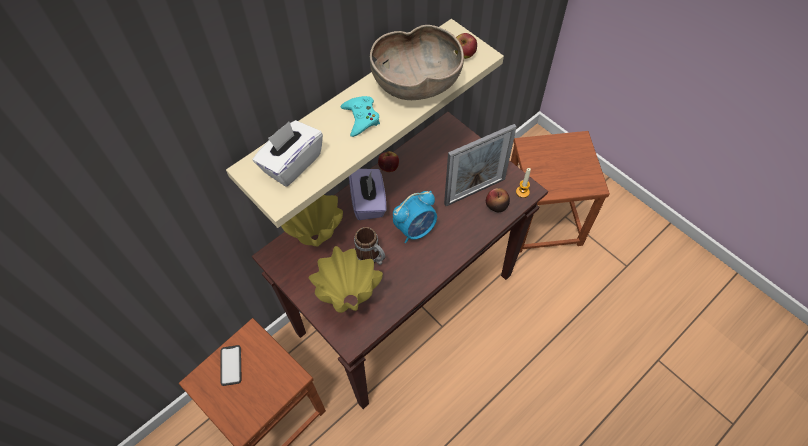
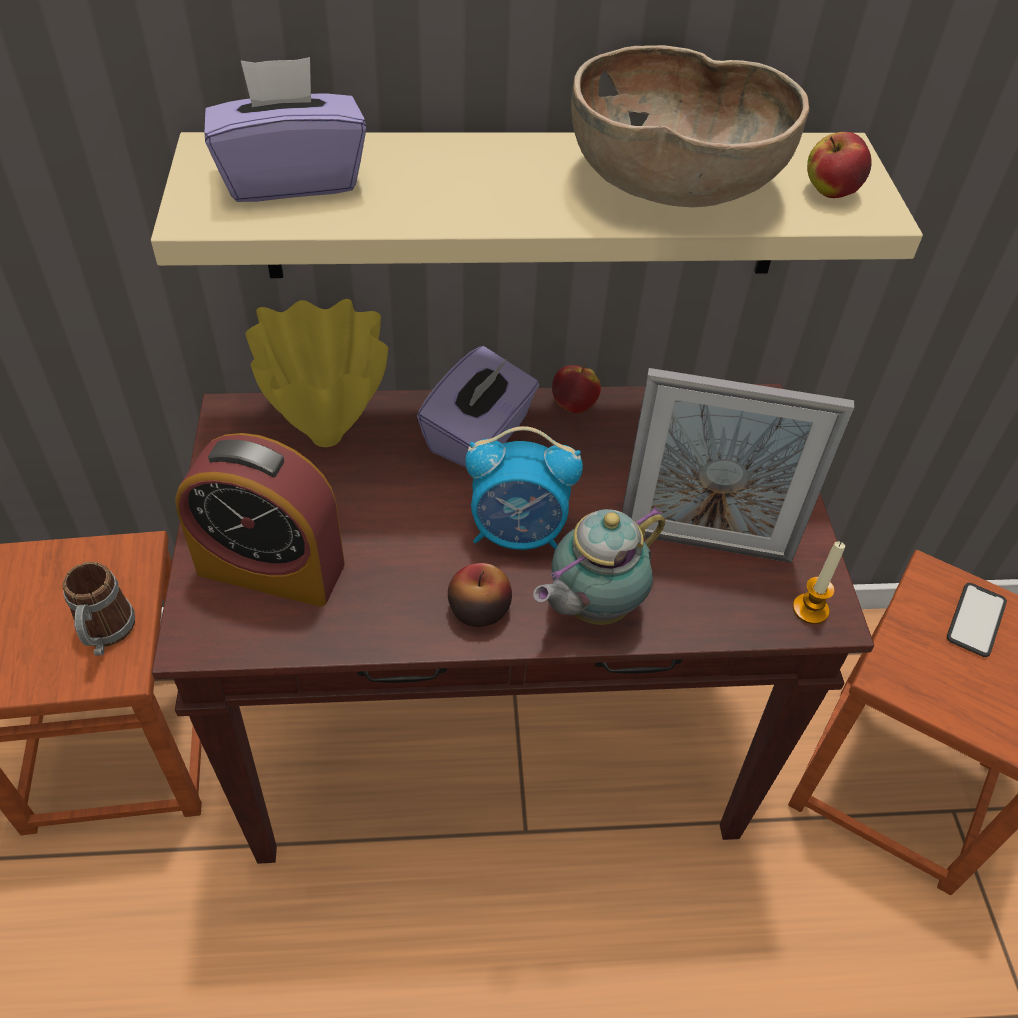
camera: 35 degrees right, 10 degrees down
(231, 365) = (57, 577): phone -> phone (976, 620)
(291, 163) = (291, 179): white tissue box -> purple tissue box
(349, 301) = (271, 568): yellow vase -> alarm clock
(361, 118) = (499, 182): turquoise game controller -> none
(371, 257) = (389, 524): mug -> mug (105, 635)
(461, 238) = (591, 608): none -> teapot
(496, 205) = (727, 597): apple -> apple (479, 609)

